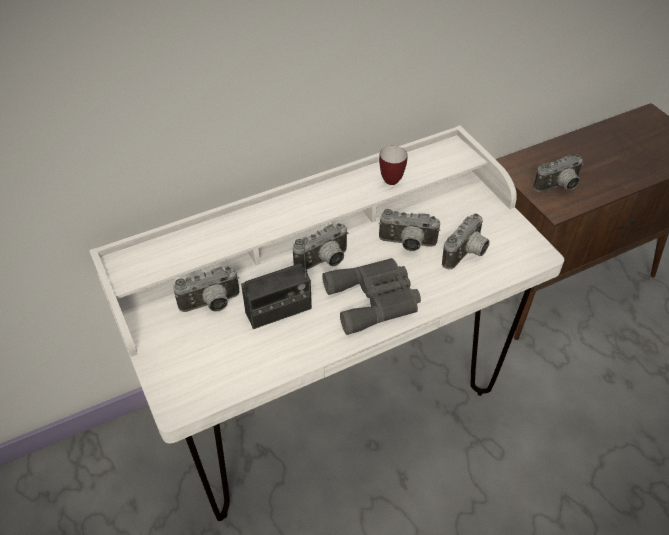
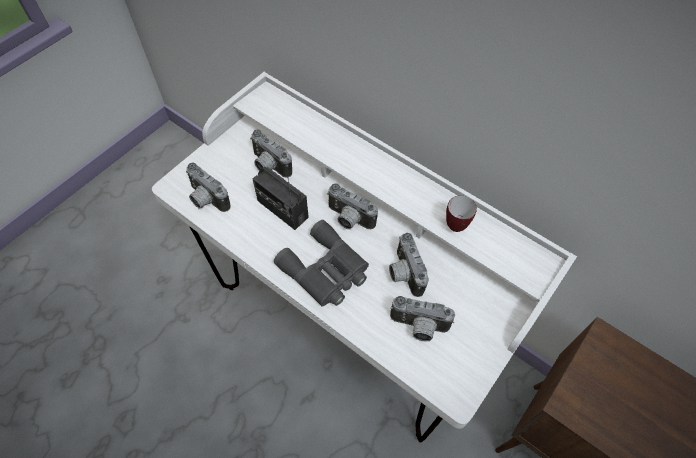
camera: 65 degrees right, 10 degrees up
(559, 187) = (605, 400): camera -> camera (206, 200)

